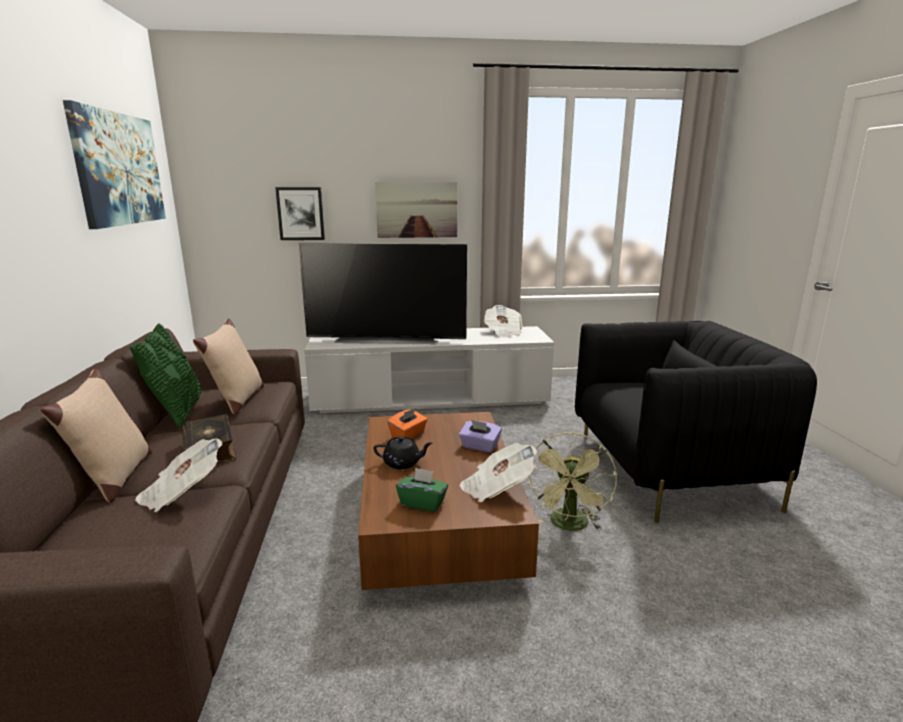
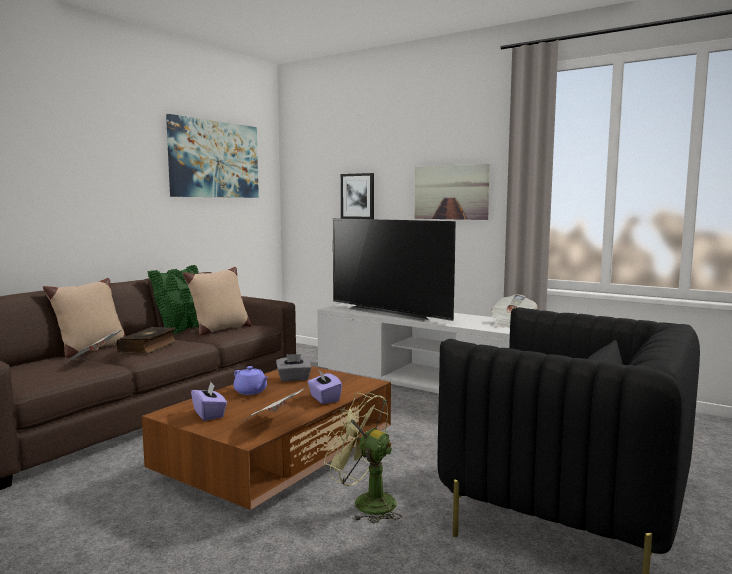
camera: 40 degrees right, 10 degrees down
(403, 463) = (251, 391): black teapot -> purple teapot
(408, 435) = (294, 378): orange tissue box -> grey tissue box
(422, 503) = (209, 414): green tissue box -> purple tissue box
(569, 526) = (365, 503): green fan -> green fan turned 60 degrees clockwise

